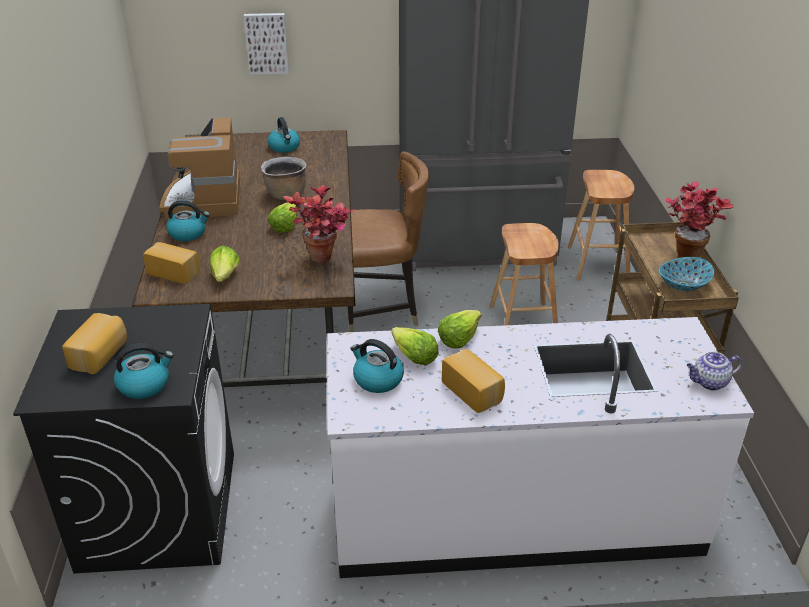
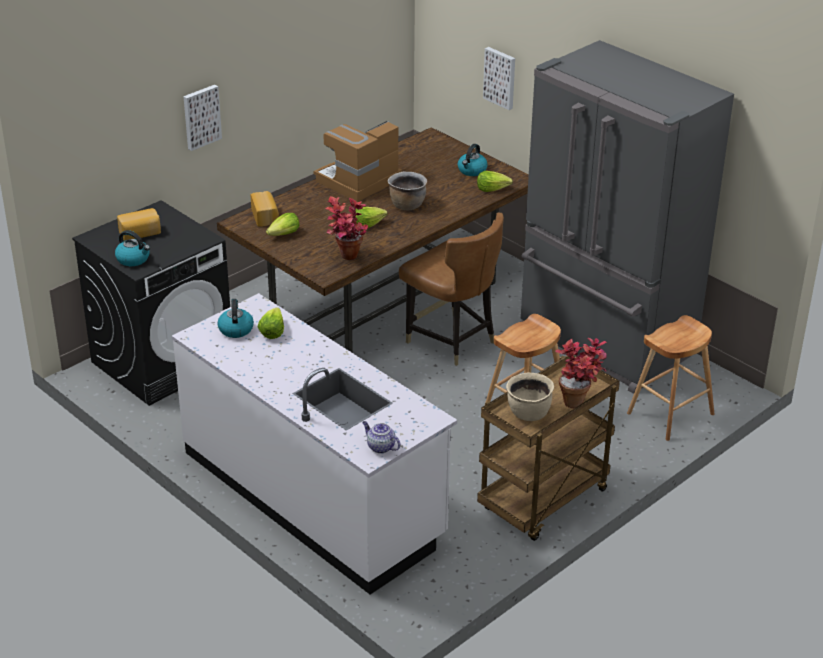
camera: 50 degrees right, 0 degrees up
(50, 177) = (201, 116): none -> picture
(188, 233) = (311, 197): kettle -> none
(458, 338) = (310, 339): lettuce -> lettuce (492, 189)
(473, 391) = (264, 365): bread -> none
(683, 285) = (528, 413): bowl -> beige cooking pot

